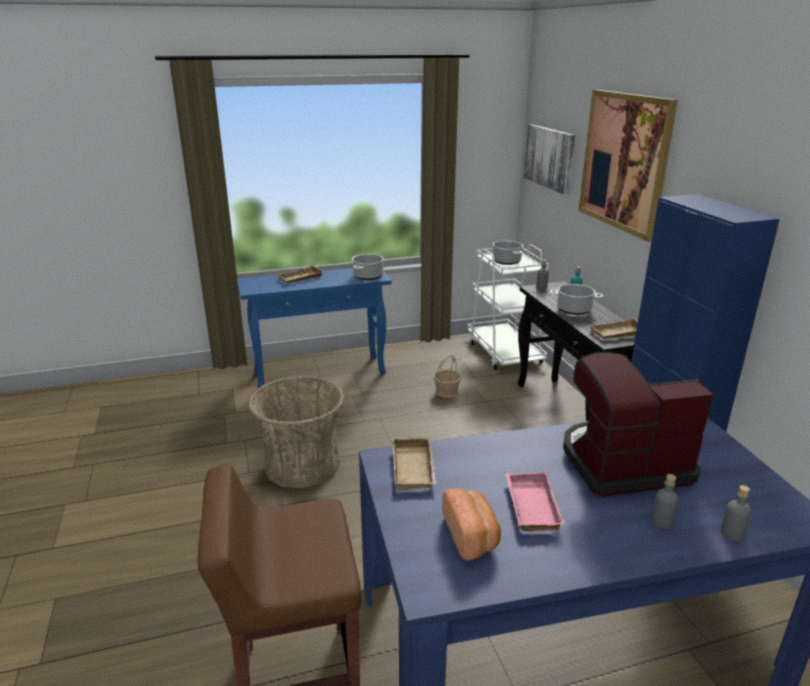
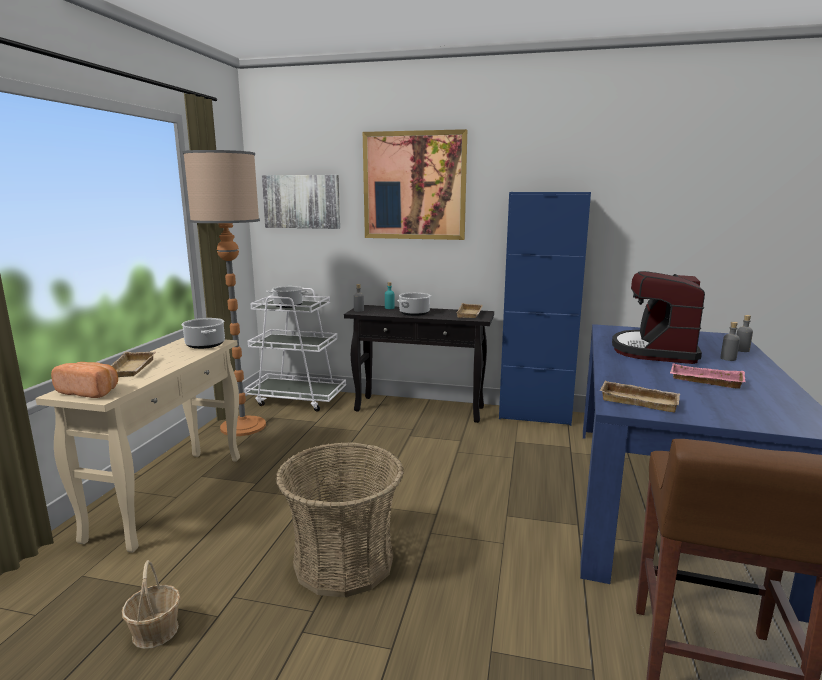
camera: 60 degrees left, 10 degrees down
(321, 373) = (170, 495): blue console table -> beige console table
(431, 353) = (243, 426): none -> floor lamp
(447, 392) = (320, 441): basket -> basket (156, 631)
(471, 536) = (745, 403): bread -> bread (90, 392)

